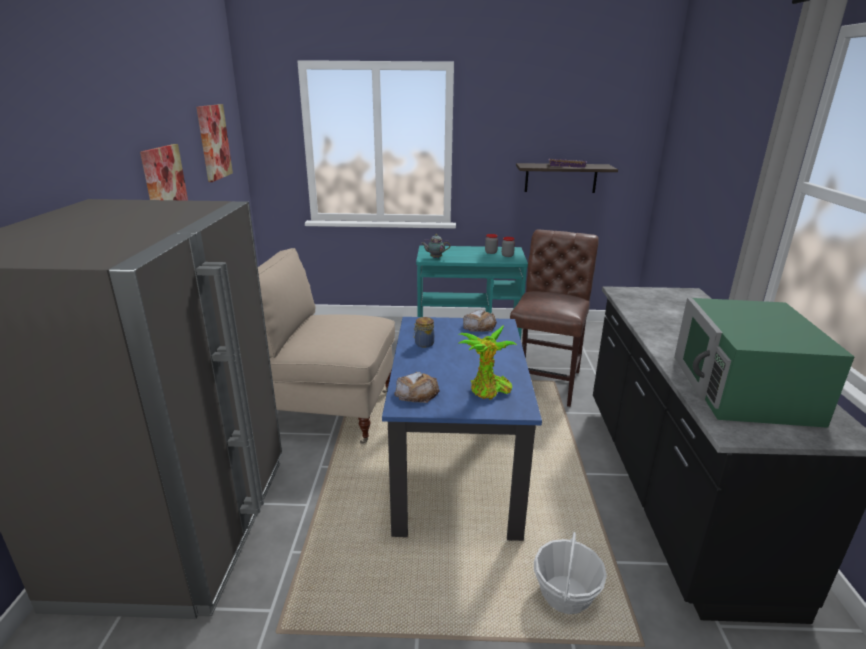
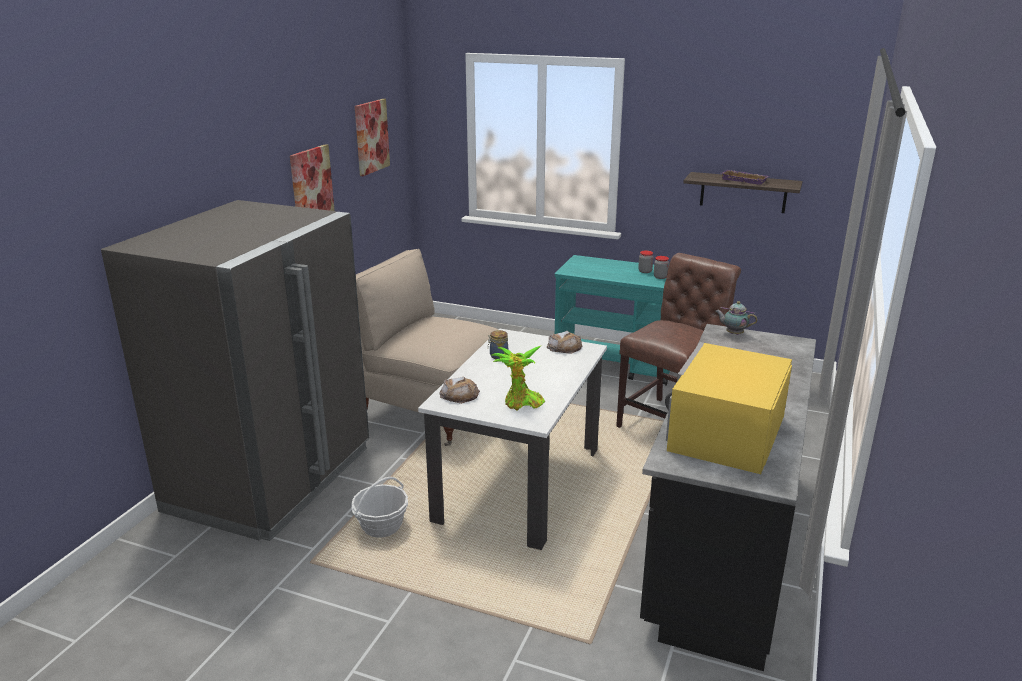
camera: 20 degrees right, 0 degrees up
(435, 258) = (577, 271): teapot -> teapot (733, 333)
(456, 470) = (519, 484): blue dining table -> white dining table
(565, 595) = (550, 595): basket -> basket (381, 527)
(743, 389) = (724, 434): green microwave -> yellow microwave

